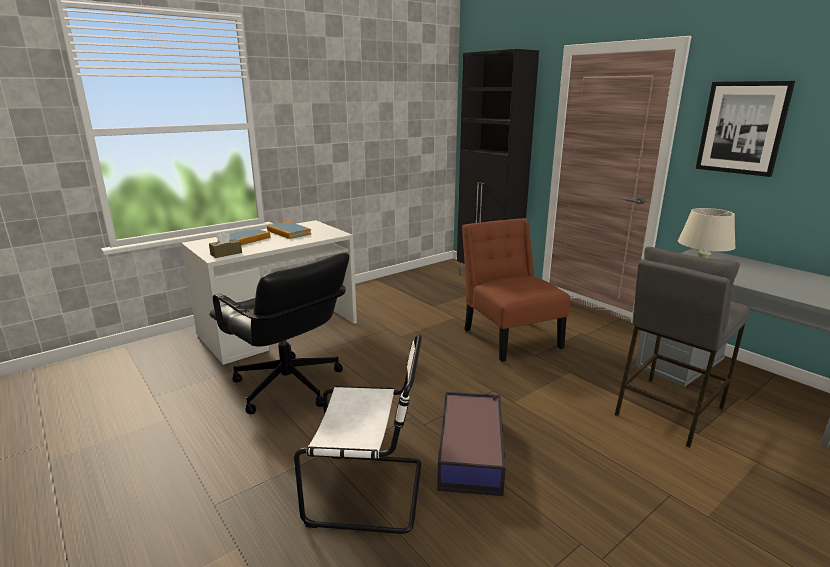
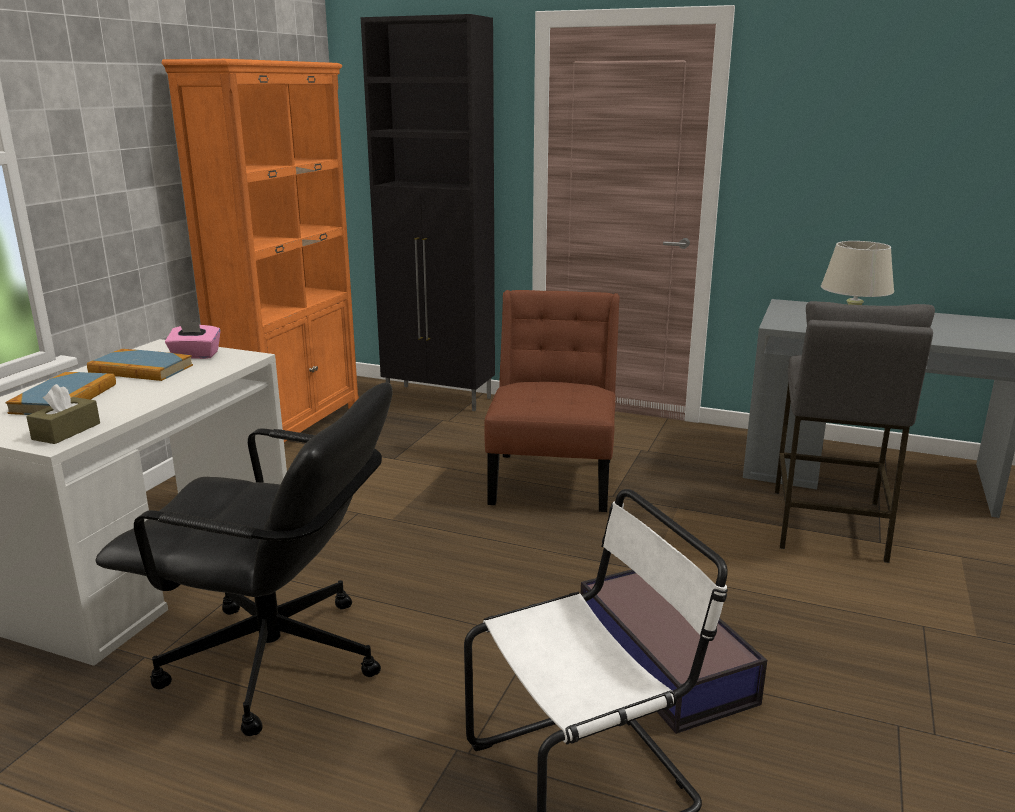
camera: 30 degrees left, 0 degrees up
(318, 230) = (195, 355): none -> pink tissue box
(398, 280) = (294, 429): none -> orange bookcase
(509, 336) = (553, 478): brown chair -> brown chair turned 60 degrees clockwise
(742, 128) = (816, 132): picture -> none

